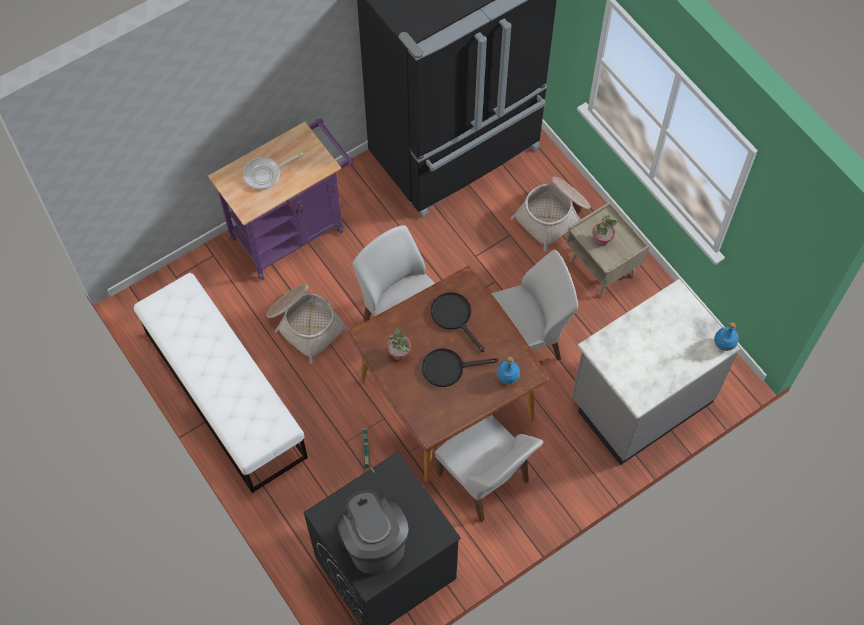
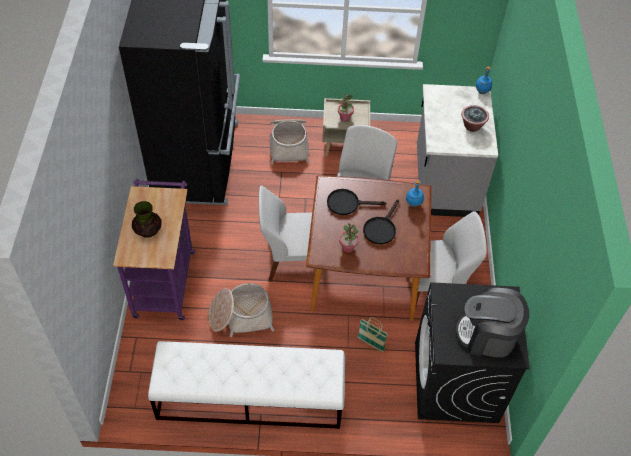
camera: 55 degrees left, 10 degrees down
(266, 174) = (148, 231): frying pan -> vase
(658, 366) = (472, 126): none -> potted plant

